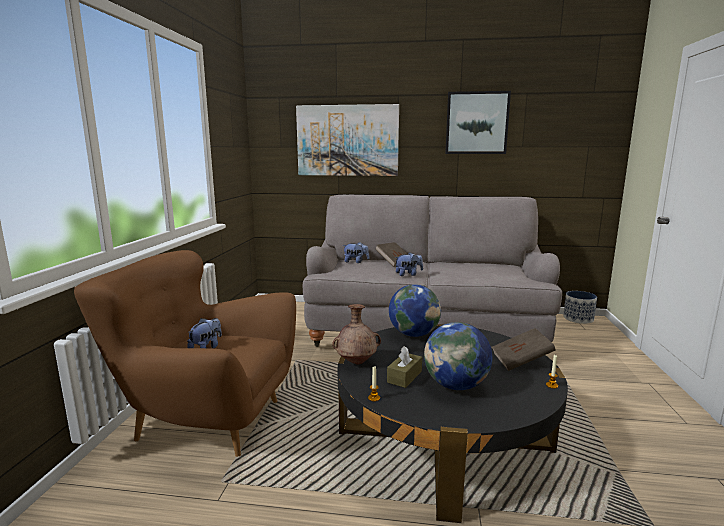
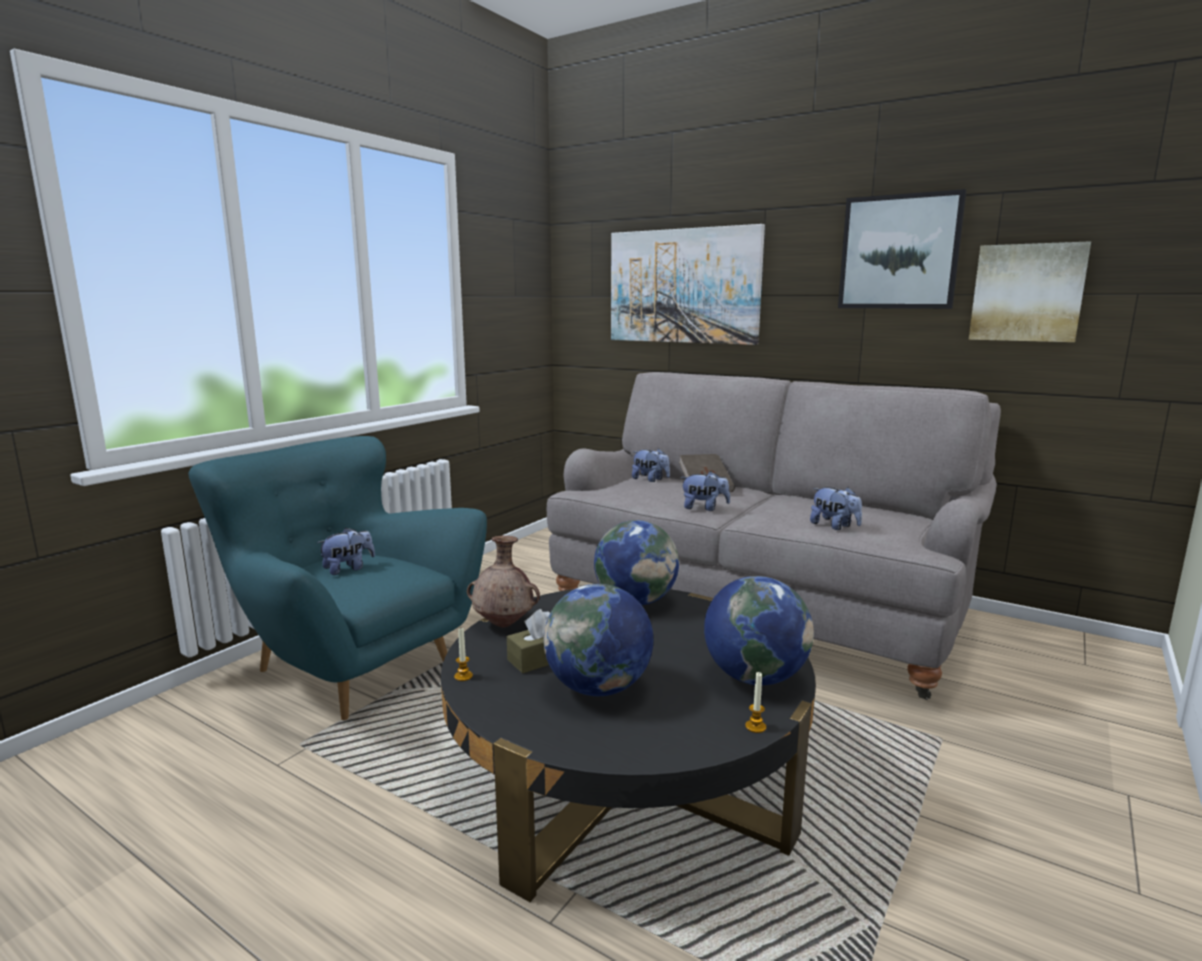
camera: 25 degrees right, 0 degrees up
(206, 420) = (351, 666): brown armchair -> turquoise armchair
(488, 275) = (834, 526): none -> plush toy
(521, 361) = (754, 677): brown book -> globe
(541, 145) = (1027, 293): none -> picture
(578, 319) = (1090, 642): planter -> none

